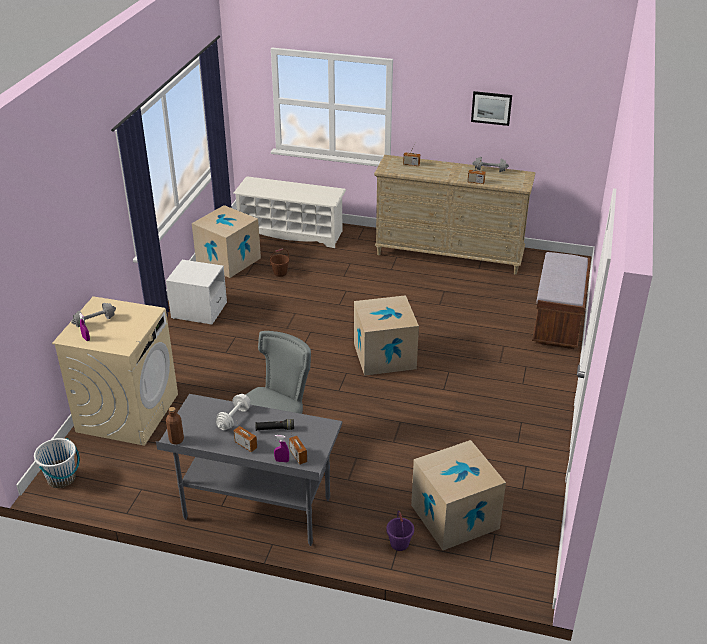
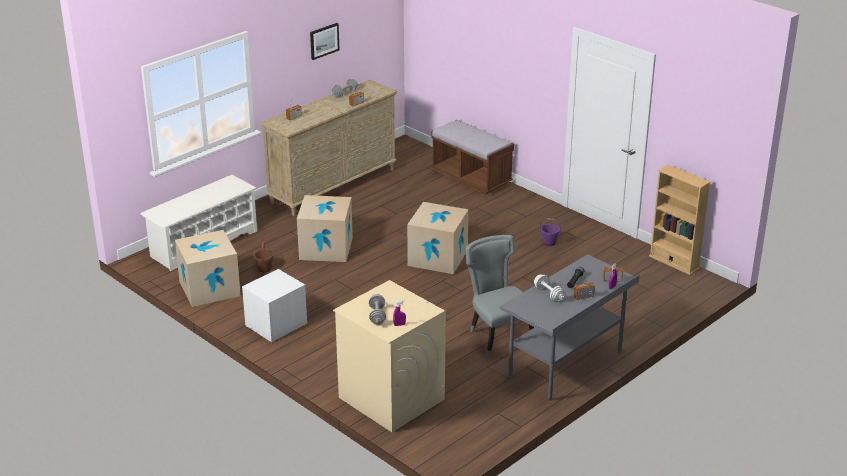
camera: 60 degrees left, 5 degrees down
(61, 478) = (449, 451): white bucket -> none
(176, 440) = (554, 323): brown bottle -> none
(399, 543) = (644, 317): purple bucket -> purple bucket (549, 242)
(454, 516) = (636, 288): cardboard box -> cardboard box (326, 248)
(544, 532) = (674, 262): none -> beige bookcase

